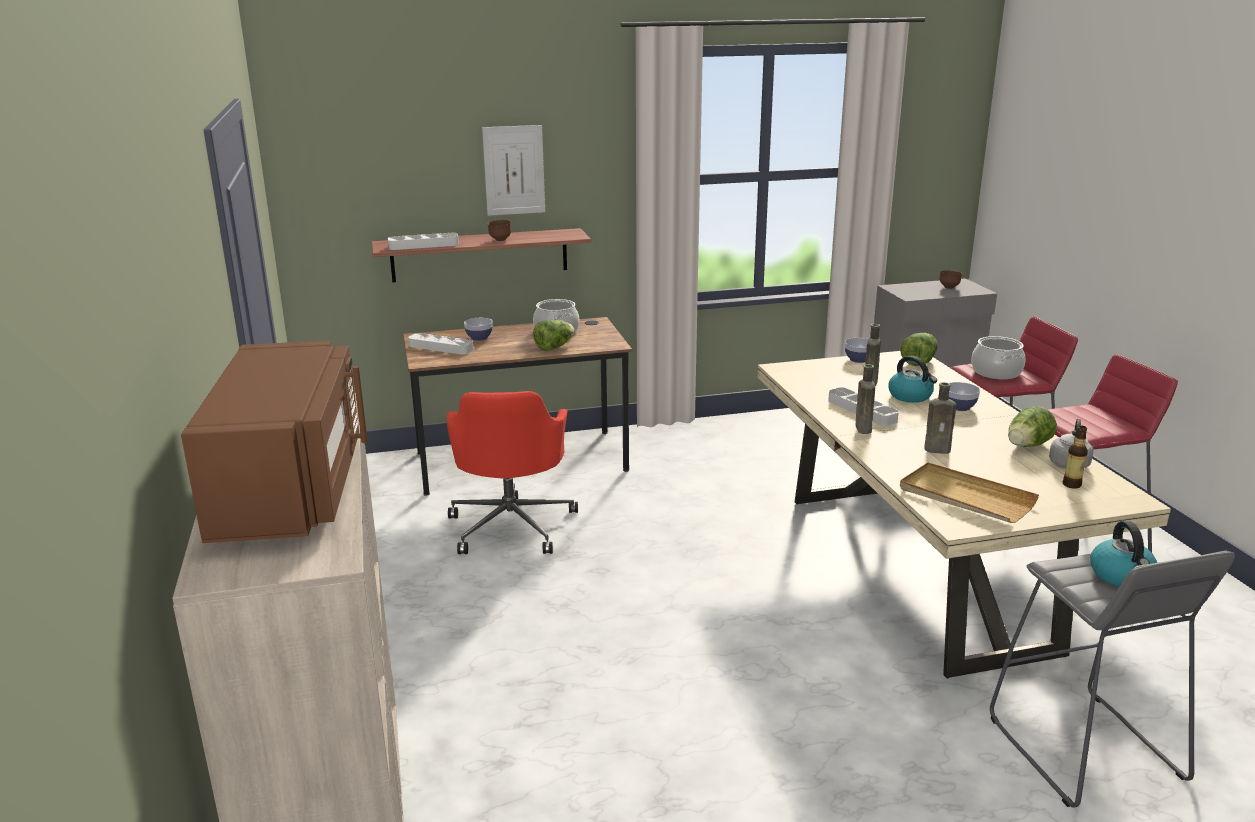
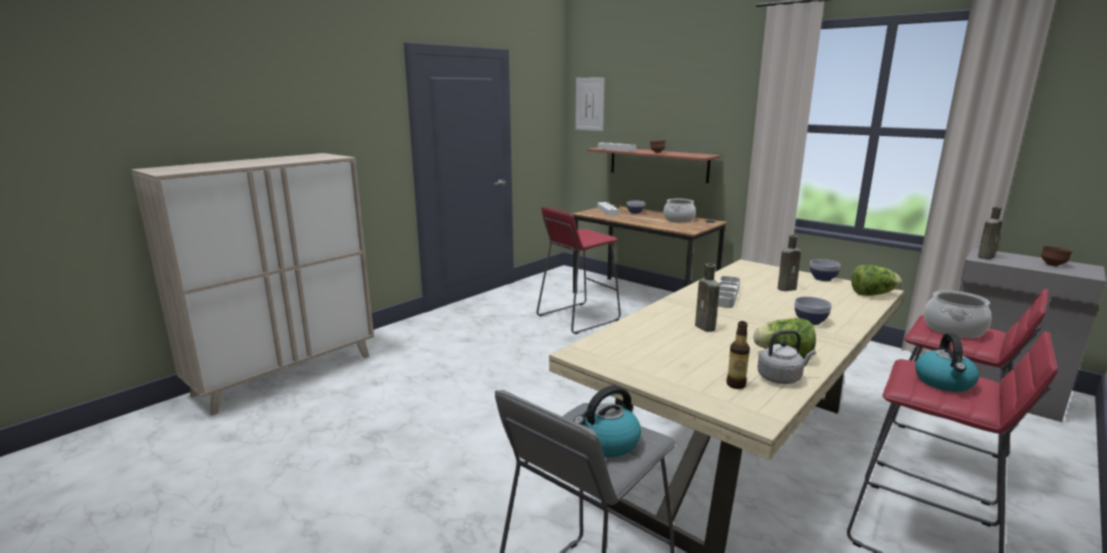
camera: 55 degrees right, 5 degrees down
(292, 489) = (236, 164): brown microwave -> none
(512, 525) = (577, 318): red office chair -> red stool
(514, 170) = (683, 110): picture -> picture (589, 104)
(554, 347) = (655, 224): lettuce -> none
(862, 428) = (695, 300): brown bottle -> brown bottle (986, 257)
(911, 396) = (791, 303): kettle -> kettle (944, 382)
(965, 497) = (633, 349): beige tray -> none

